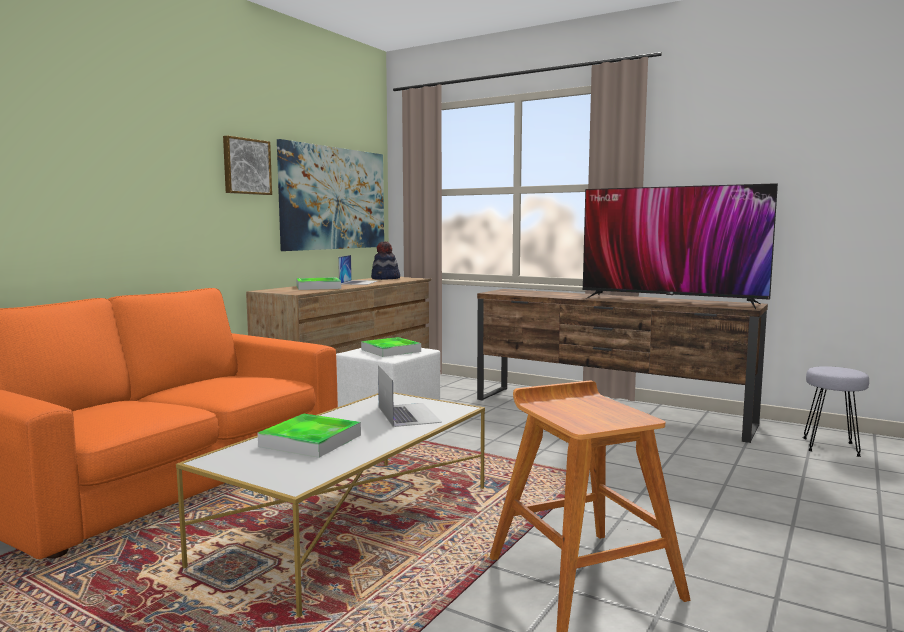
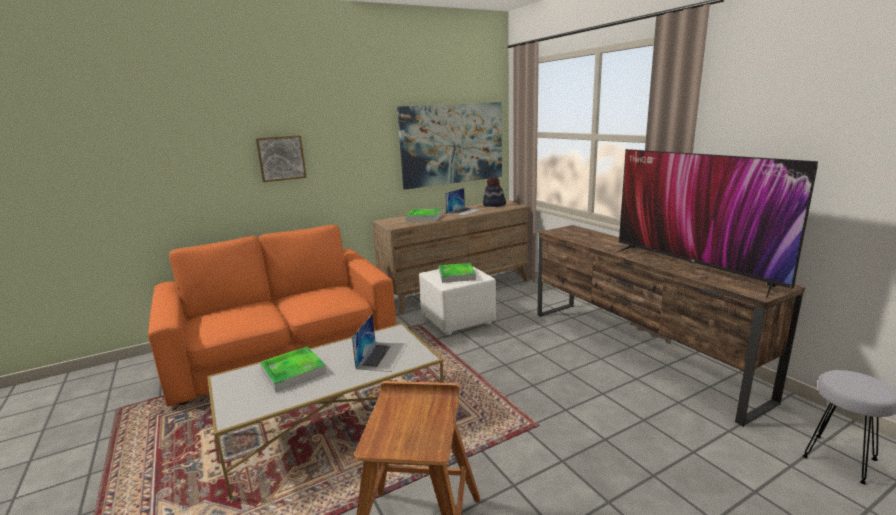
camera: 30 degrees right, 10 degrees up
(246, 166) = (371, 131): picture -> picture (281, 158)

